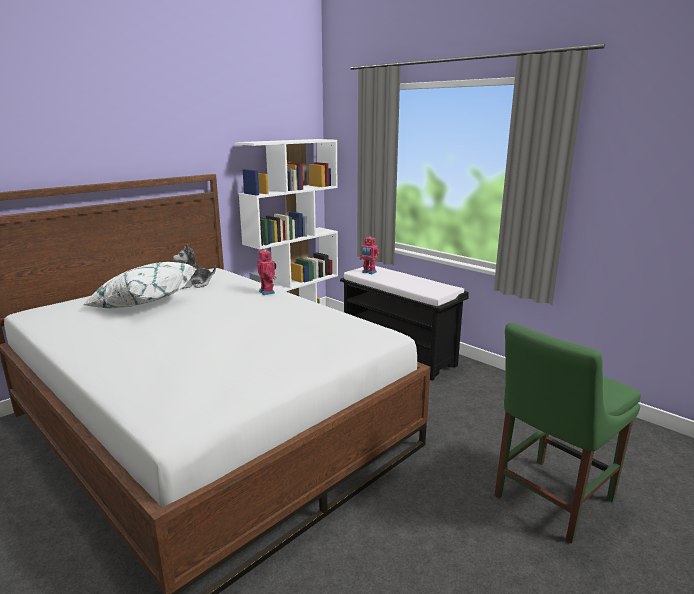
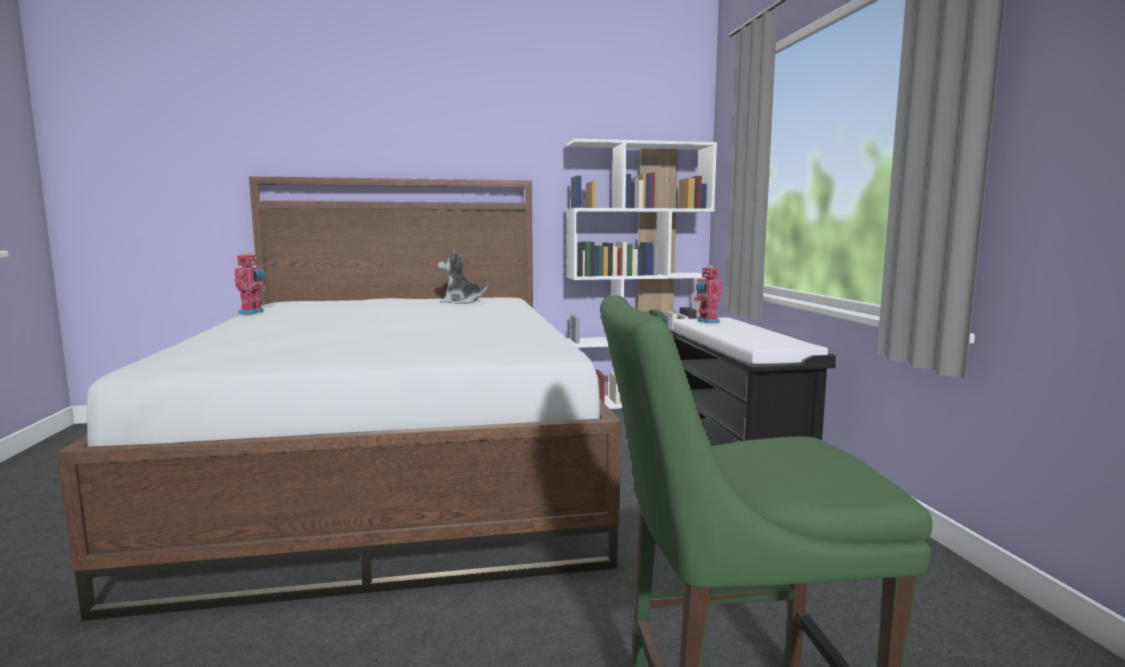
camera: 35 degrees right, 10 degrees down
(143, 304) = (378, 306): white pillow -> none
(268, 292) = (516, 312): toy robot -> toy robot (252, 312)

